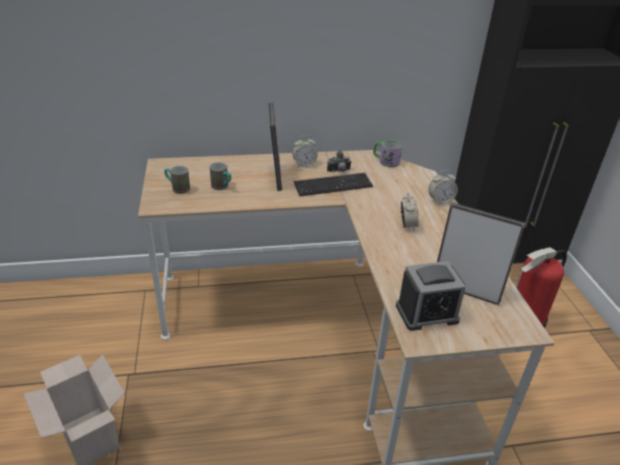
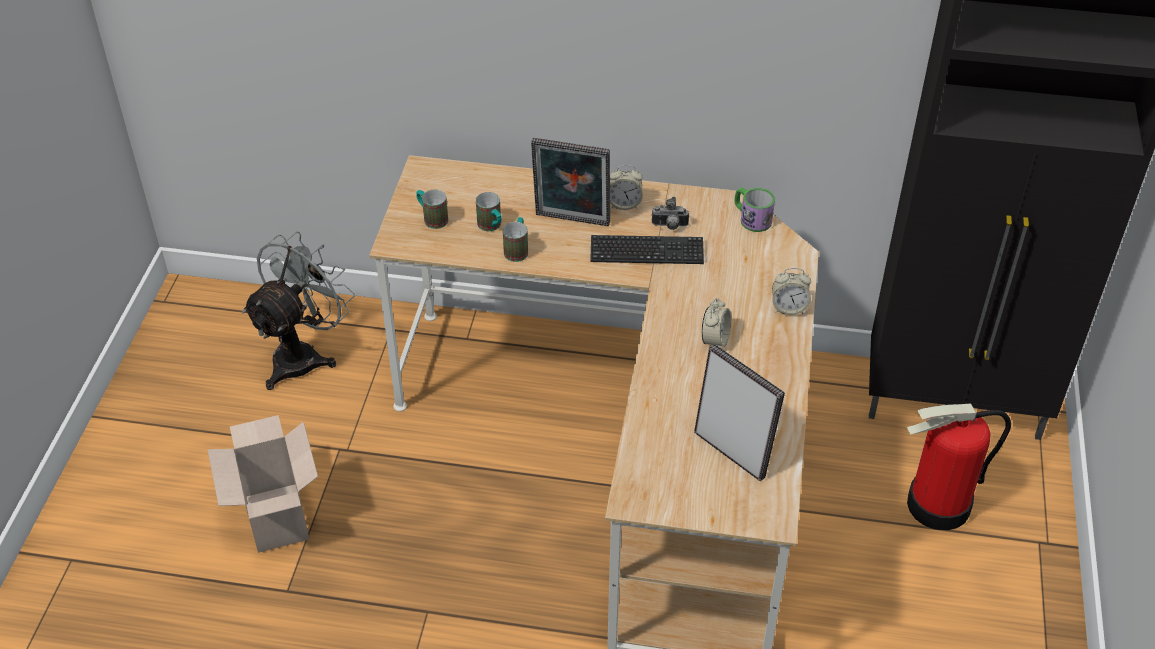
camera: 20 degrees right, 10 degrees up
(86, 317) = (304, 355): none -> grey fan
(246, 197) = (517, 249): none -> mug
(275, 177) = (571, 221): picture frame -> picture frame turned 90 degrees counterclockwise
(427, 313) = (662, 471): alarm clock -> none

